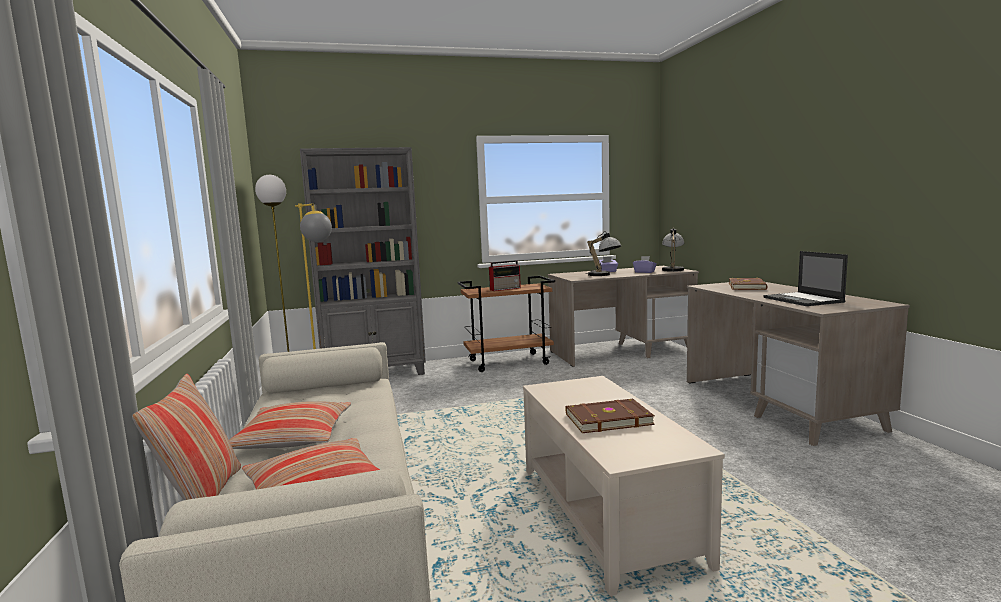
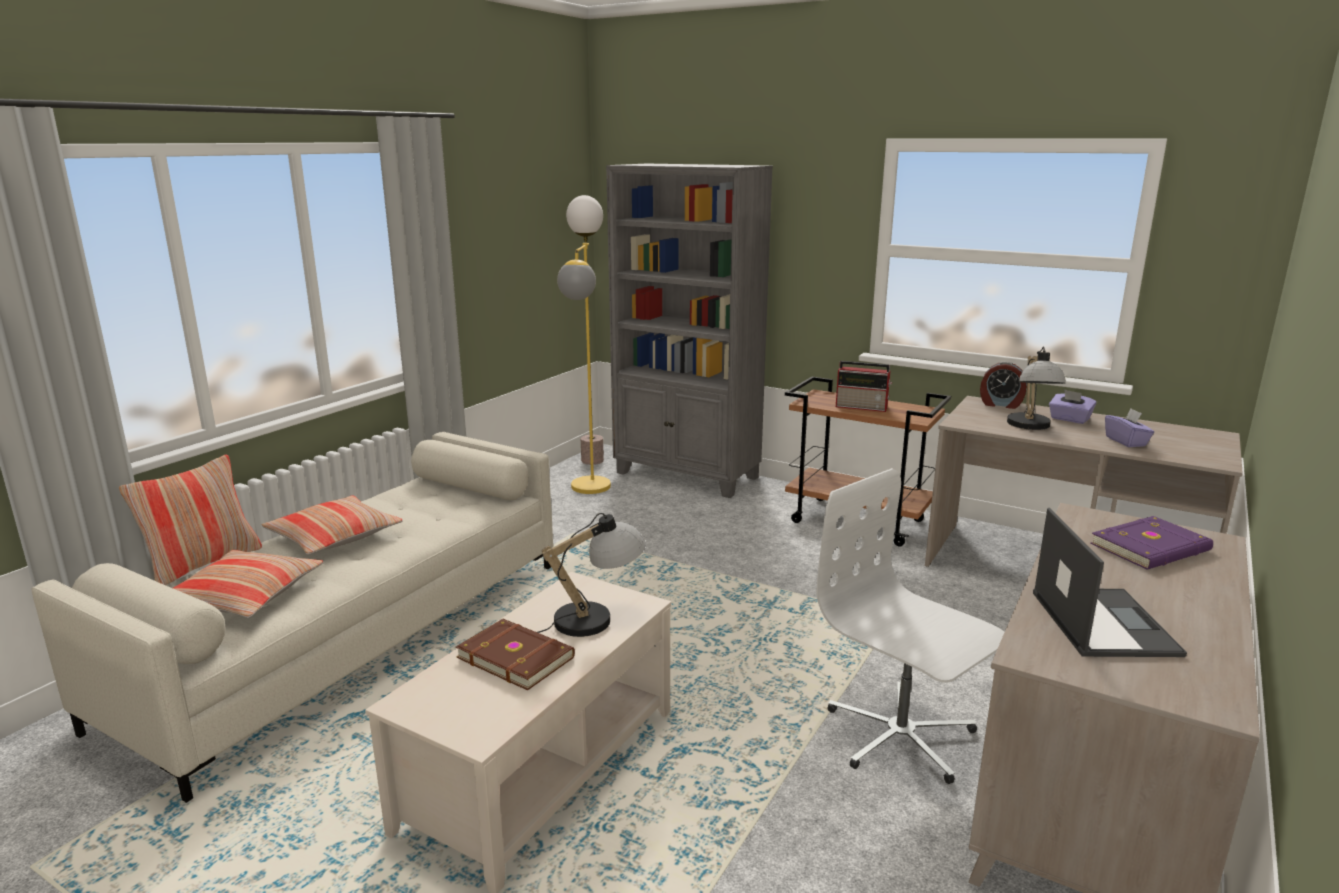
camera: 45 degrees right, 10 degrees up
(569, 273) = (1001, 404): none -> alarm clock
(672, 269) = (1206, 451): table lamp -> table lamp (597, 617)
(696, 419) = (900, 736): none -> white office chair
(748, 286) = (1152, 548): brown book -> purple book
(803, 300) = (1102, 622): laptop -> laptop turned 150 degrees clockwise

